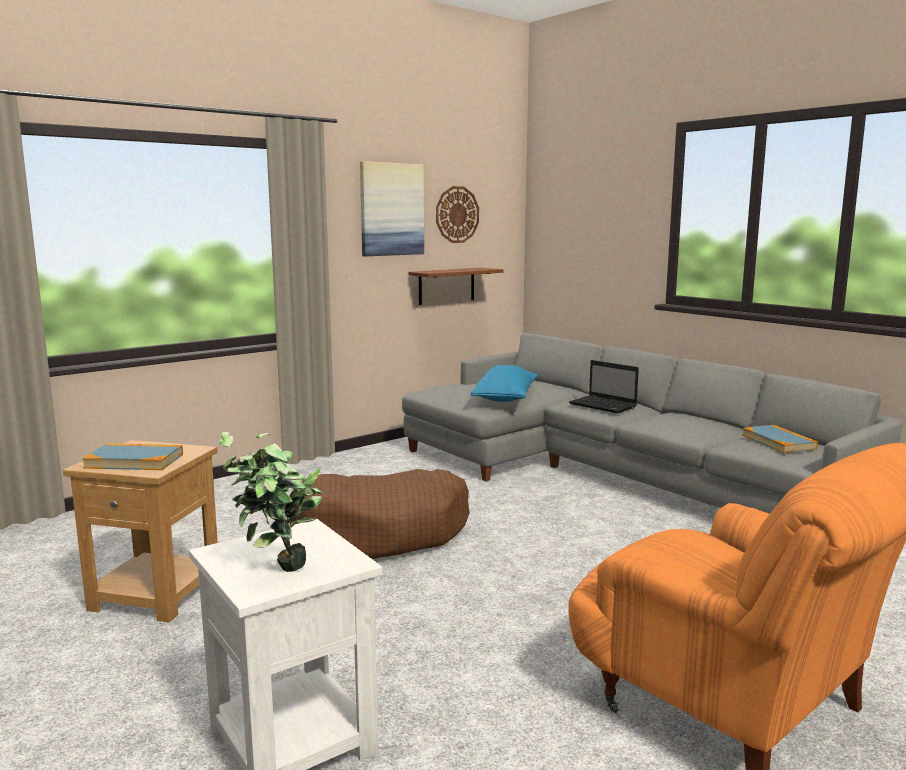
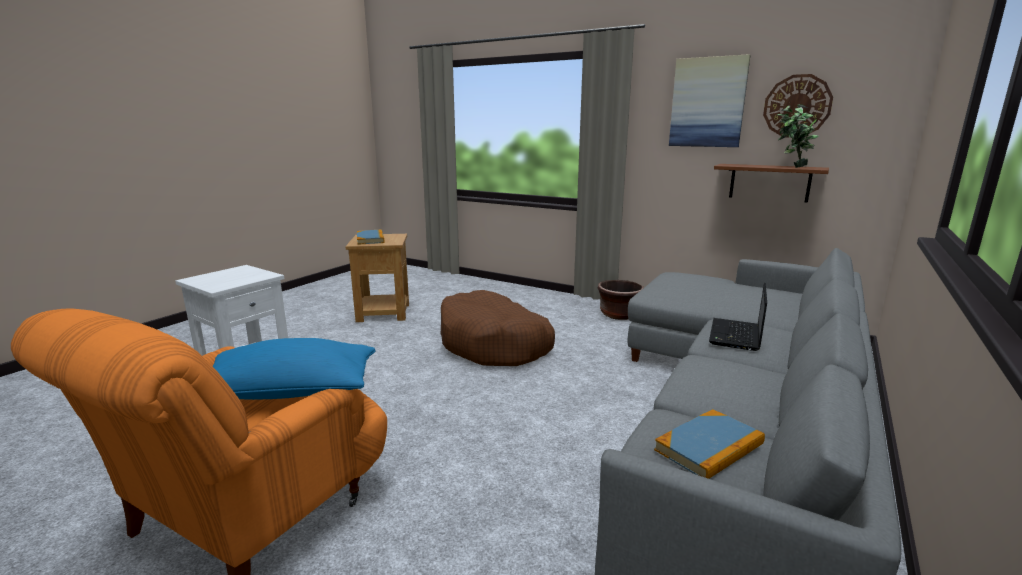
camera: 70 degrees right, 5 degrees up
(276, 573) = (210, 279): potted plant -> potted plant (791, 167)
(366, 462) = (619, 314): none -> brown planter
(505, 398) = (692, 297): blue pillow -> blue pillow (289, 392)

